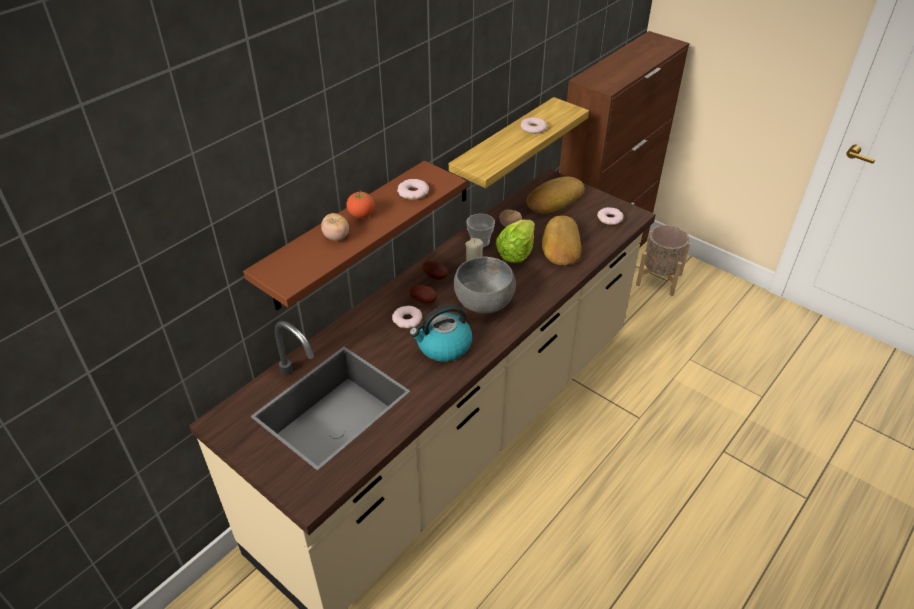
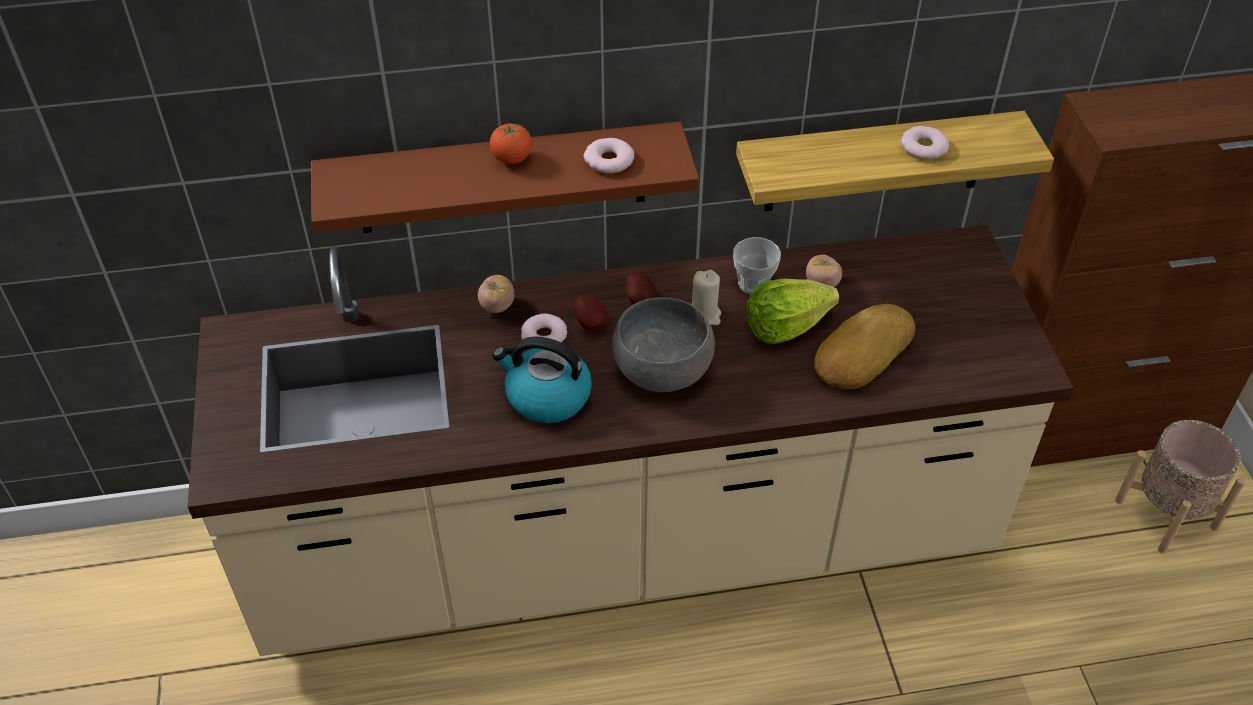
camera: 40 degrees right, 5 degrees up
(336, 237) = (450, 172): tomato -> tomato (497, 306)
(553, 199) = (934, 278): bread -> none
(610, 218) = (987, 354): donut -> none

